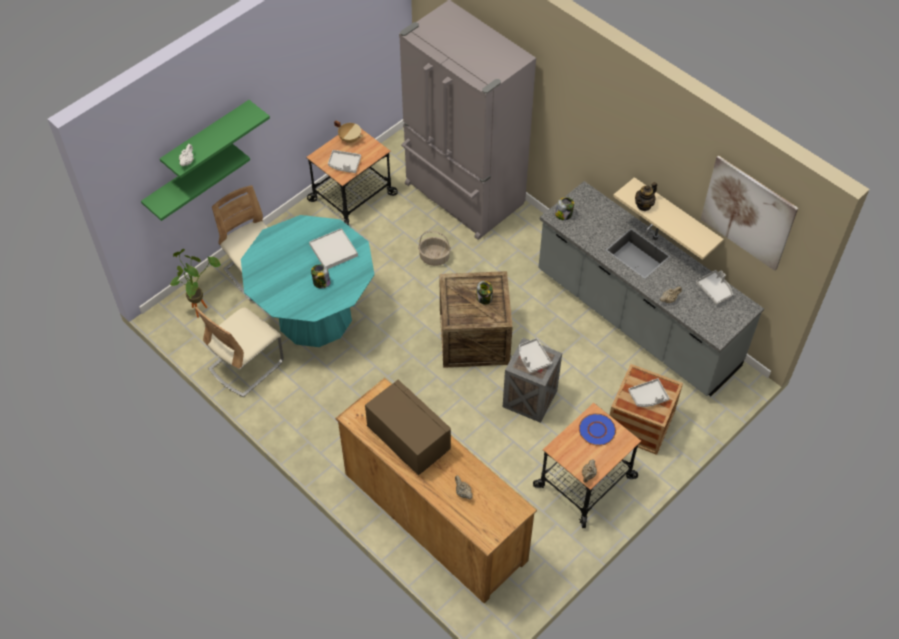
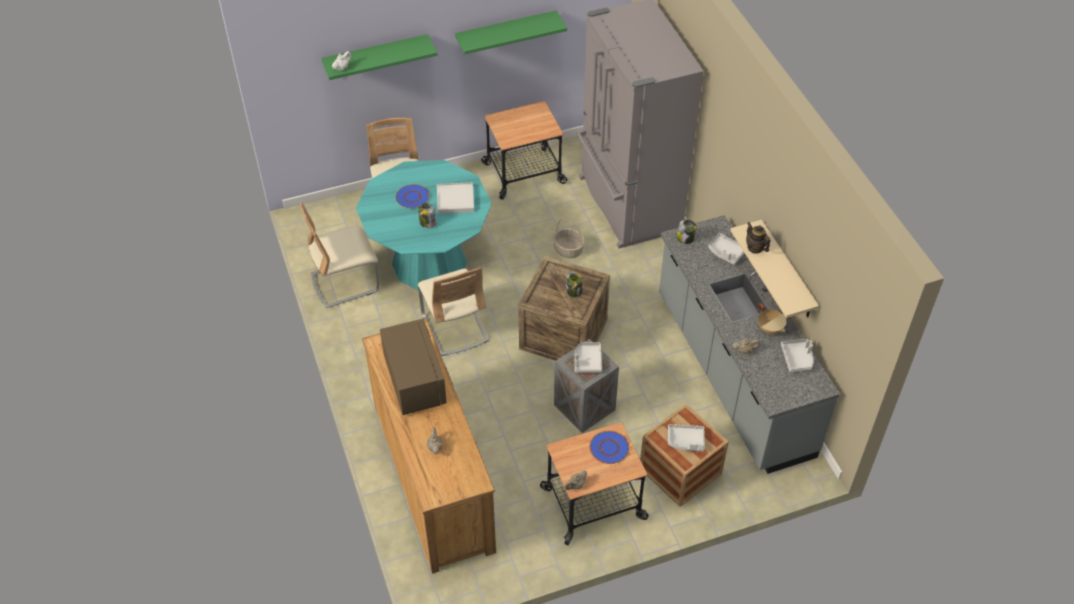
camera: 25 degrees right, 5 degrees down
(188, 179) = (350, 91): green shelf -> green shelf (506, 32)
(200, 307) = (336, 220): potted plant -> none
(292, 262) = (412, 197): none -> blue plate
(344, 164) = (514, 133): grey tray -> grey tray (726, 252)
(350, 139) = (532, 112): beige cooking pot -> beige cooking pot (770, 328)
(374, 370) = (454, 327): none -> beige chair
(644, 205) = (755, 248): teapot -> teapot turned 75 degrees clockwise
(748, 213) = (839, 279): picture -> none

